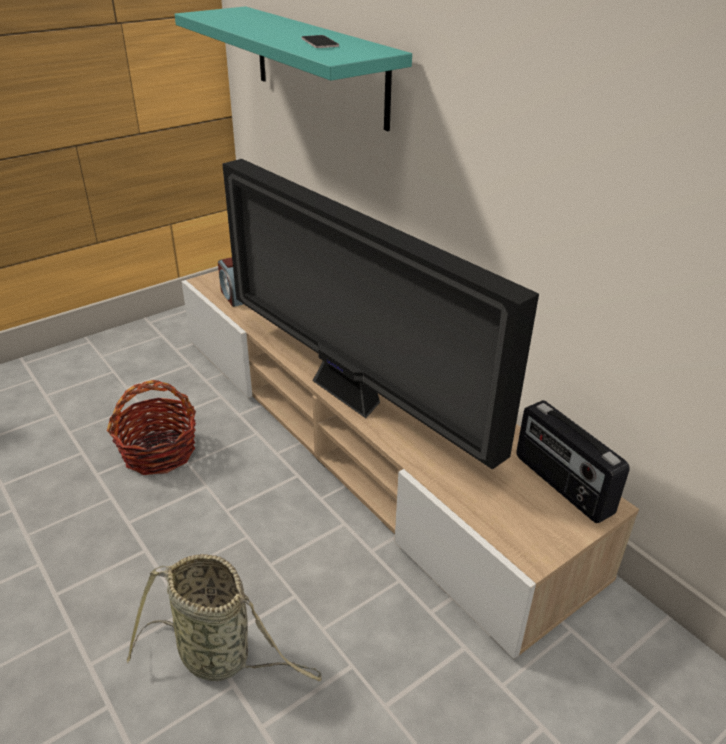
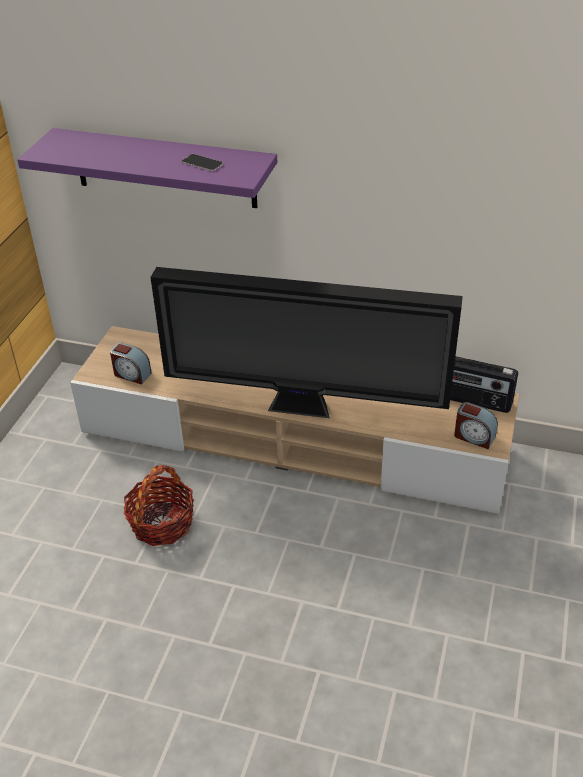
camera: 35 degrees left, 5 degrees up
(220, 657) = (350, 609): basket -> none
(319, 65) = (164, 168): turquoise shelf -> purple shelf
(516, 528) = (474, 437): none -> alarm clock

